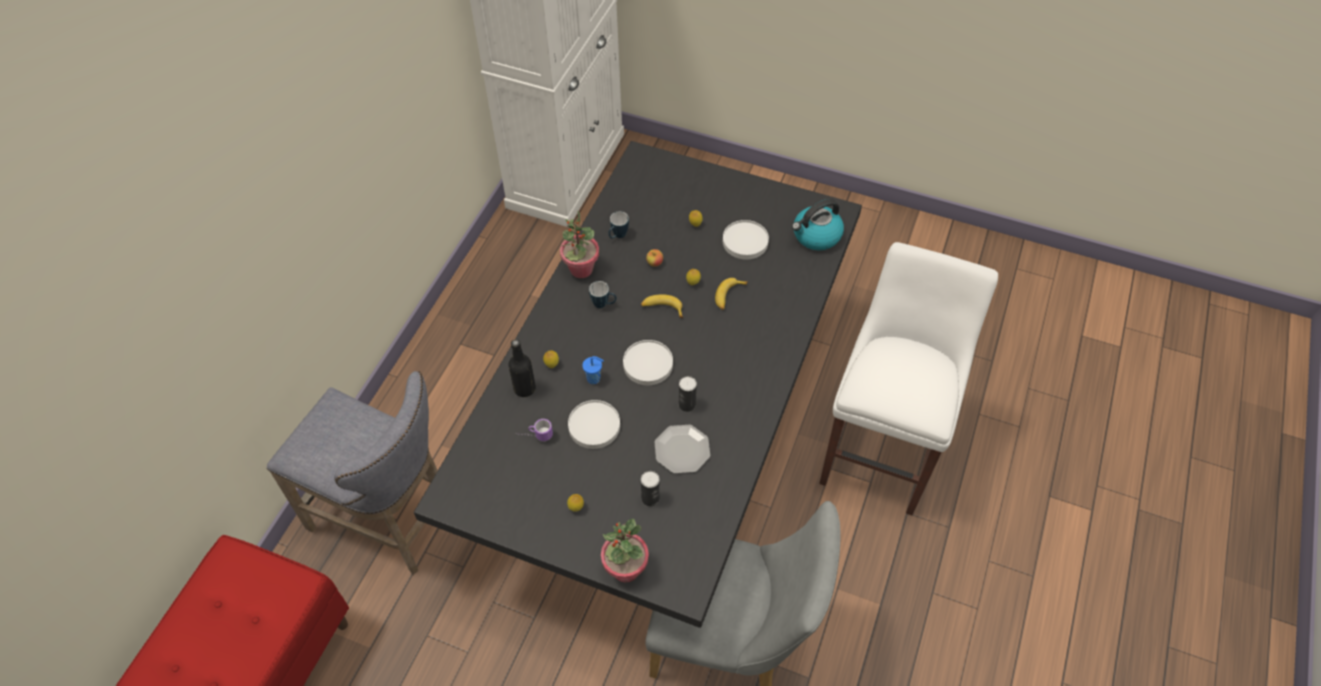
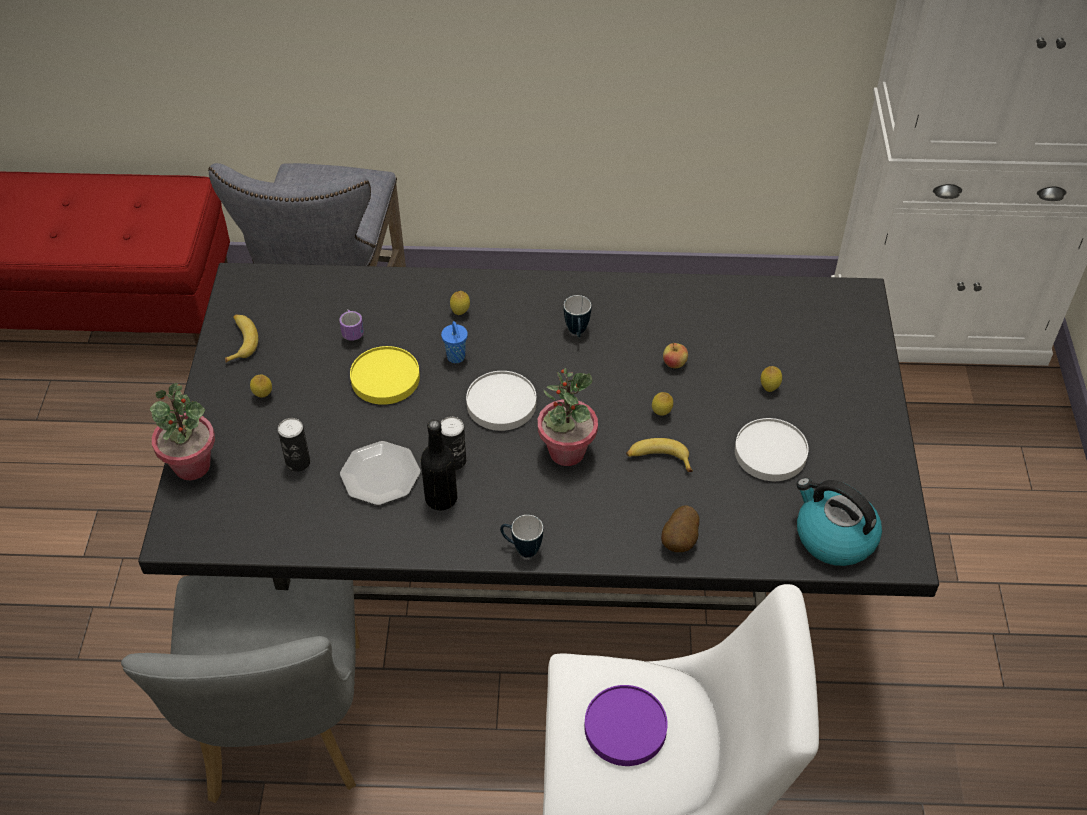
camera: 70 degrees right, 5 degrees down
(524, 388) = (415, 299): black bottle -> black bottle (441, 498)
(581, 269) = (623, 295): potted plant -> potted plant (566, 452)
(594, 426) = (384, 378): white plate -> yellow plate
(617, 236) = (699, 313): mug -> mug (521, 548)
(662, 308) = (600, 393): banana -> banana (240, 341)
(794, 306) = (680, 541): none -> potato
(902, 379) = (624, 727): none -> purple plate

